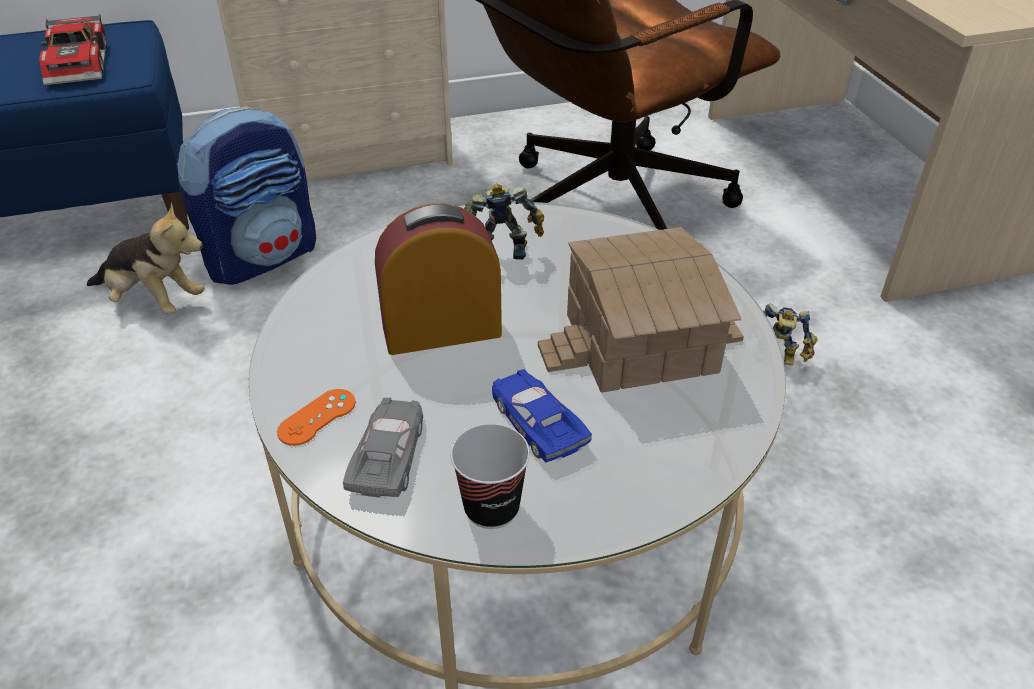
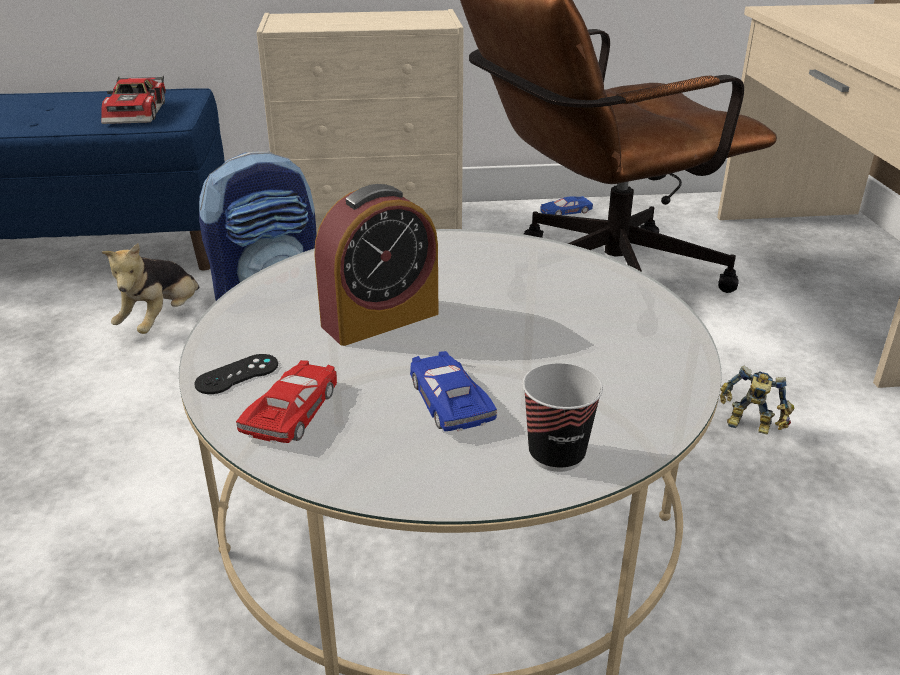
camera: 10 degrees right, 10 degrees down
(153, 301) = (162, 320): plush toy -> plush toy turned 75 degrees clockwise
(317, 417) = (237, 374): orange game controller -> black game controller
(389, 454) = (294, 410): grey toy car -> red toy car
(441, 330) = (380, 319): alarm clock -> alarm clock turned 150 degrees clockwise
(491, 508) = (378, 465): cup -> cup (556, 455)
(500, 249) = (457, 263): toy robot -> none
(553, 122) = (565, 211): none -> blue toy car
(639, 341) = (573, 345): toy house -> none

